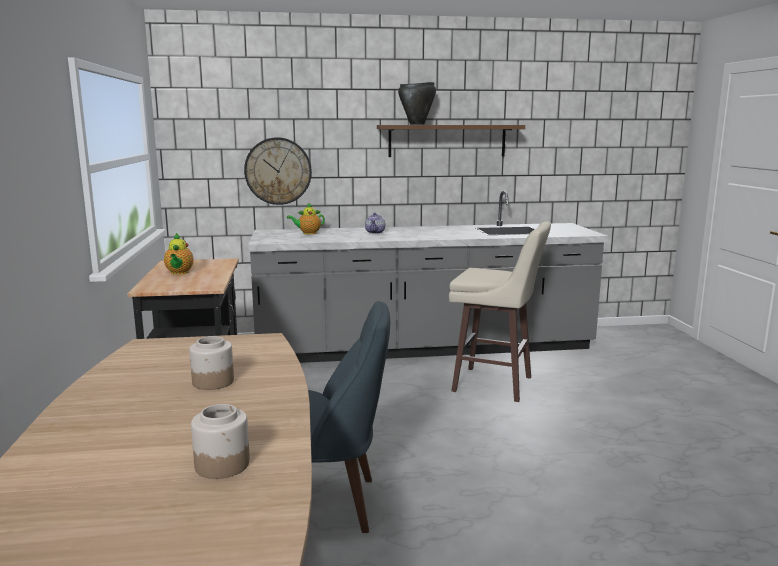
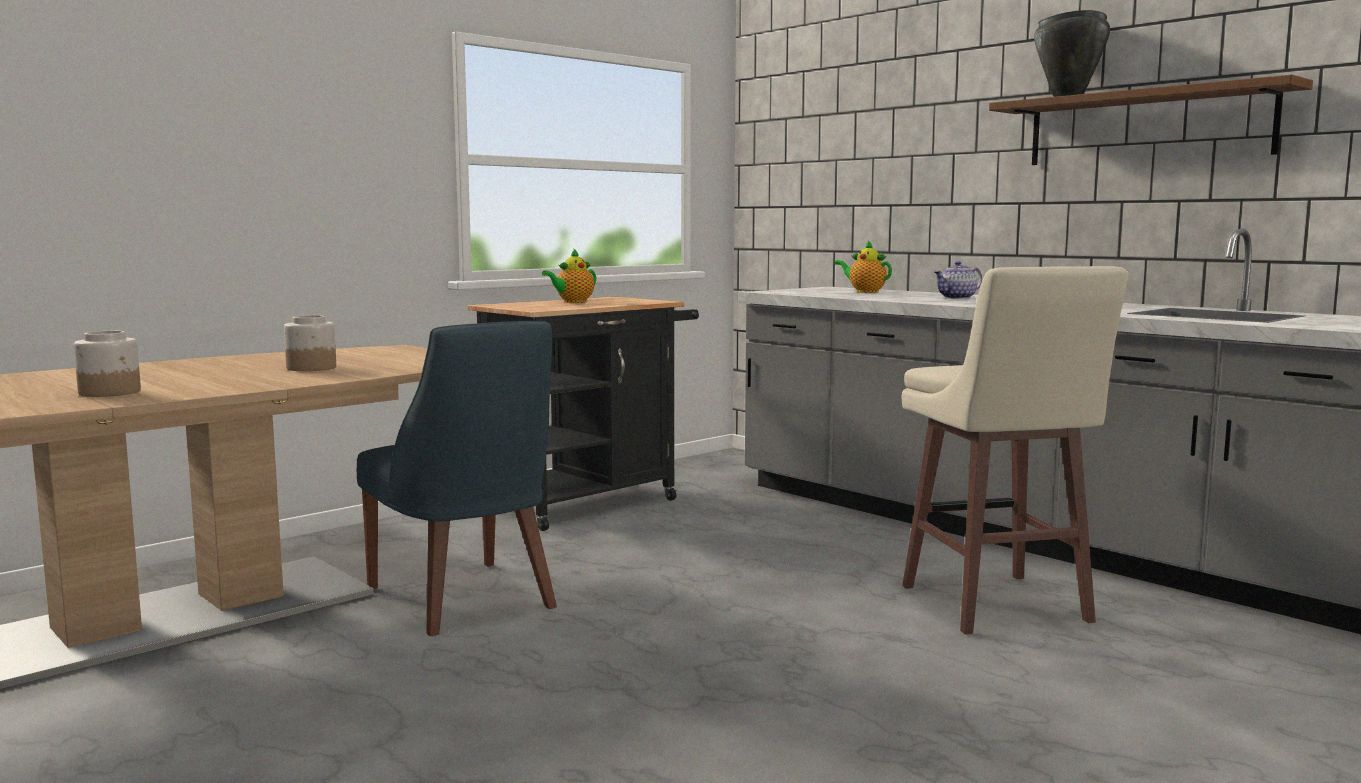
camera: 55 degrees right, 5 degrees down
(278, 171) = (866, 194): wall clock -> none

